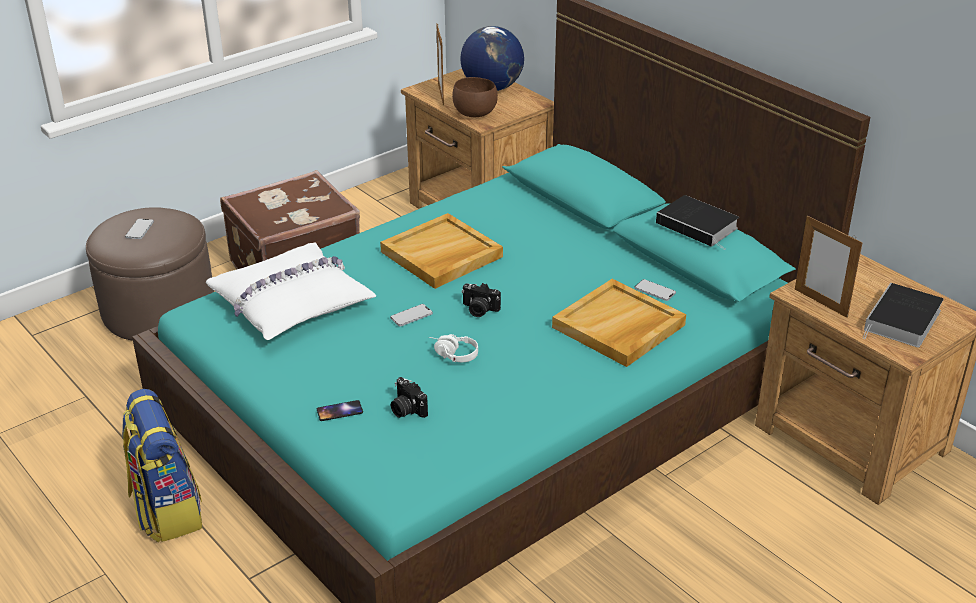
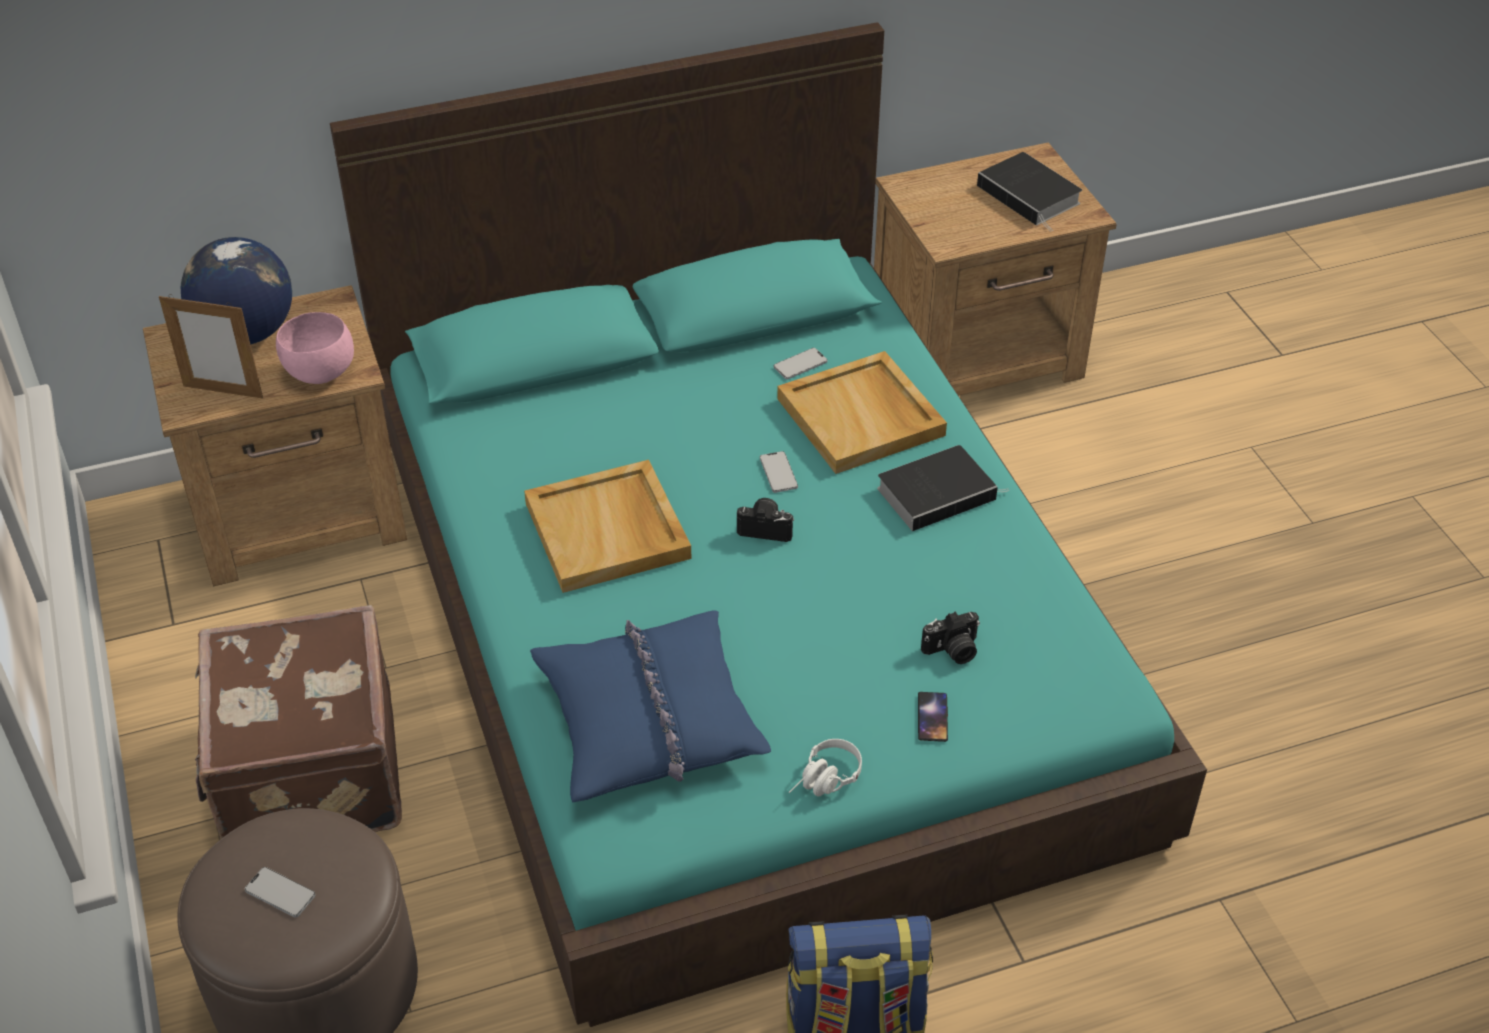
camera: 70 degrees left, 10 degrees up
(291, 303) = (649, 719): white pillow -> blue pillow
(411, 316) = (747, 597): phone -> phone (778, 473)
(451, 354) = (851, 580): white headphones -> white headphones (824, 781)
(474, 114) = (319, 373): brown bowl -> pink bowl
(479, 310) = (766, 528): camera -> camera turned 120 degrees counterclockwise
(699, 226) = (748, 269): book -> book (938, 492)
(820, 303) = (973, 235): picture frame -> none

